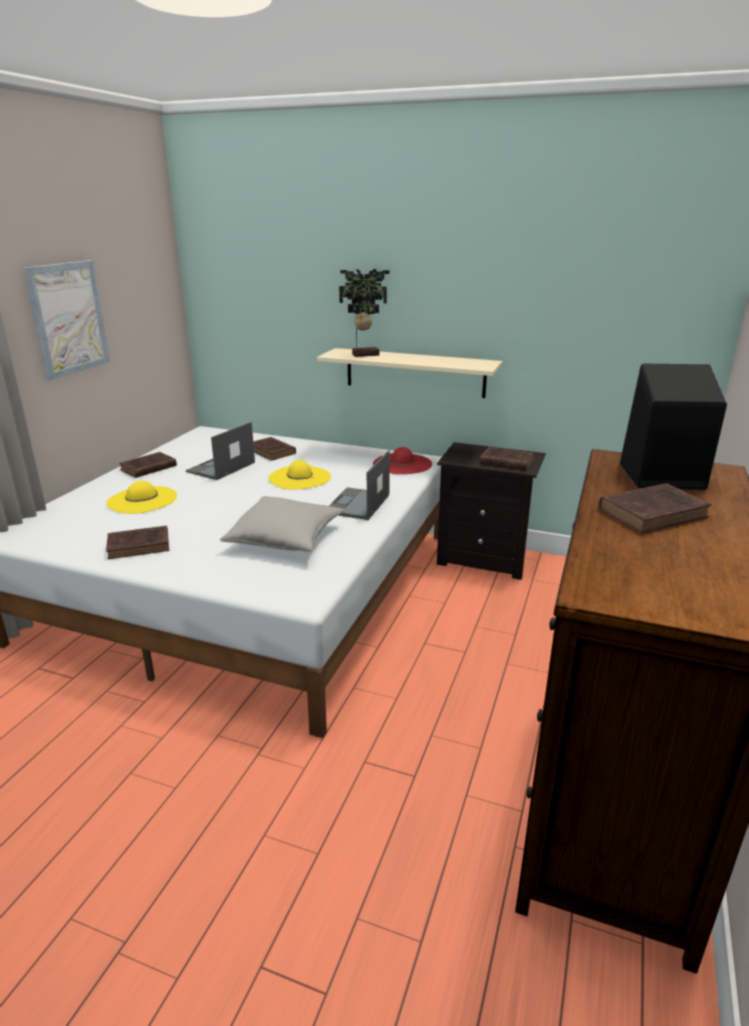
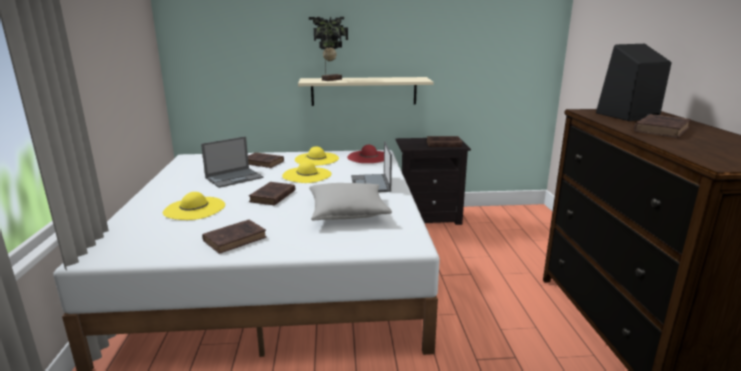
camera: 25 degrees left, 5 degrees down
(68, 318) = (98, 56): picture -> none
(147, 468) = (170, 187): brown book -> brown book (272, 197)
(220, 467) = (235, 177): laptop -> laptop turned 135 degrees counterclockwise
(336, 457) = (317, 159): none -> yellow hat

